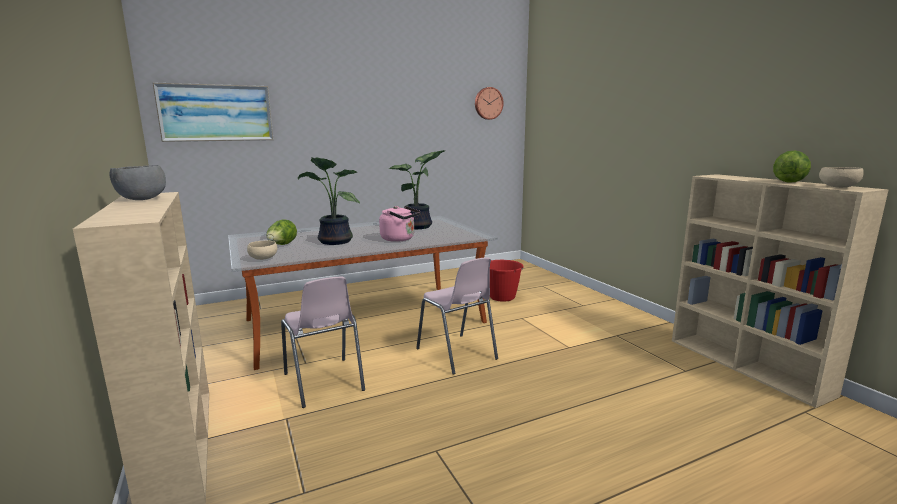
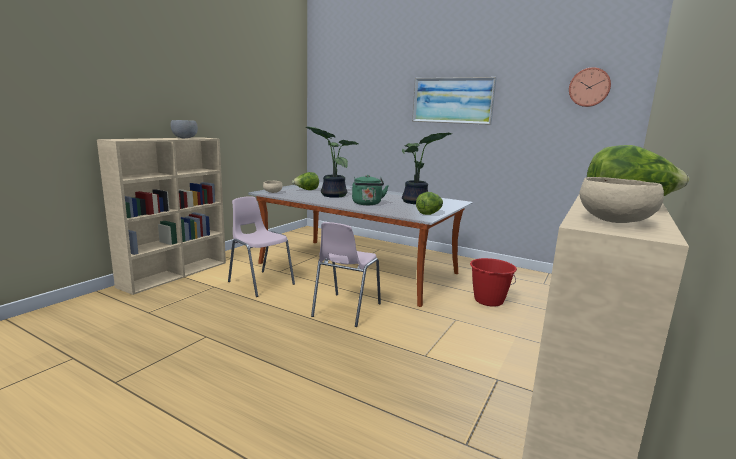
camera: 55 degrees right, 0 degrees up
(216, 113) = (342, 98): picture -> picture (452, 100)
(324, 382) = (260, 283): pink chair -> pink chair turned 105 degrees clockwise
(400, 239) = (367, 204): pink kettle -> green kettle
(469, 232) = (429, 213): none -> lettuce

